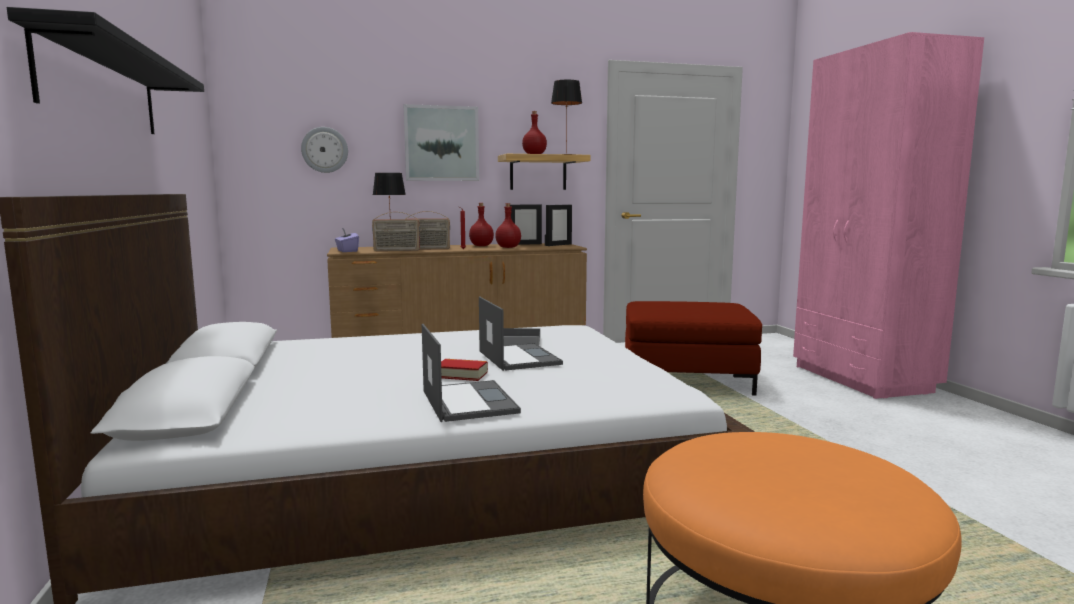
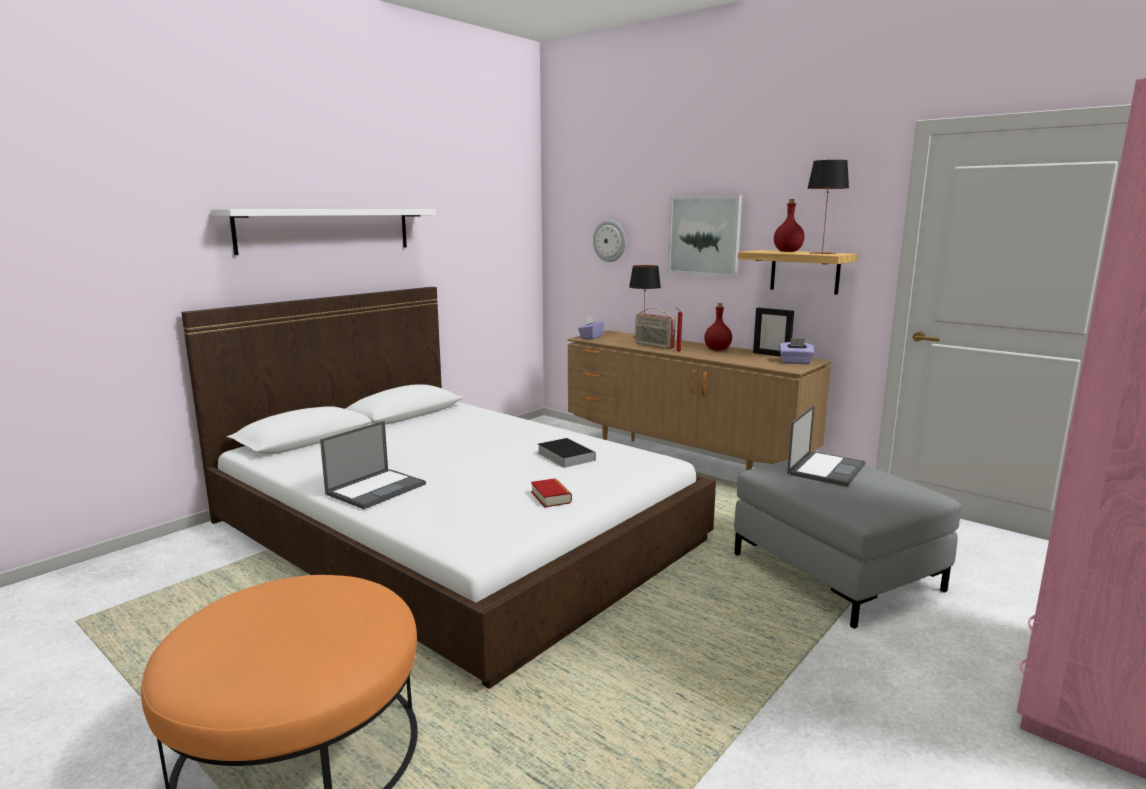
camera: 55 degrees right, 5 degrees up
(102, 88) = (326, 230): black shelf -> white shelf
(396, 250) = (623, 343): radio -> none
(461, 375) = (438, 469): book -> book (551, 497)
(508, 247) = (725, 357): red bottle -> none
(518, 357) = (509, 471): laptop -> laptop (826, 469)
(558, 245) = (795, 362): picture frame -> purple tissue box
(687, 378) = (836, 572): red ottoman -> grey ottoman

